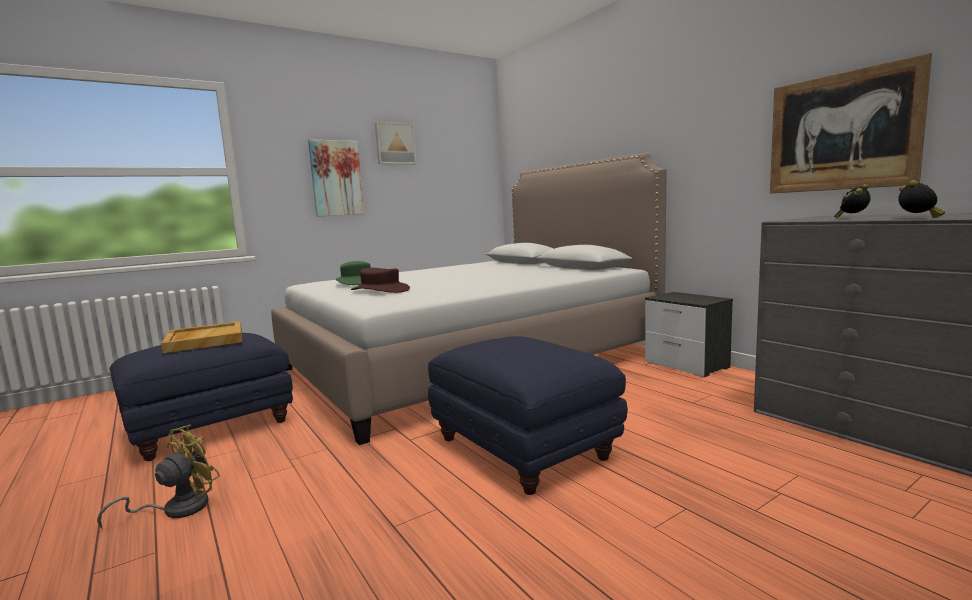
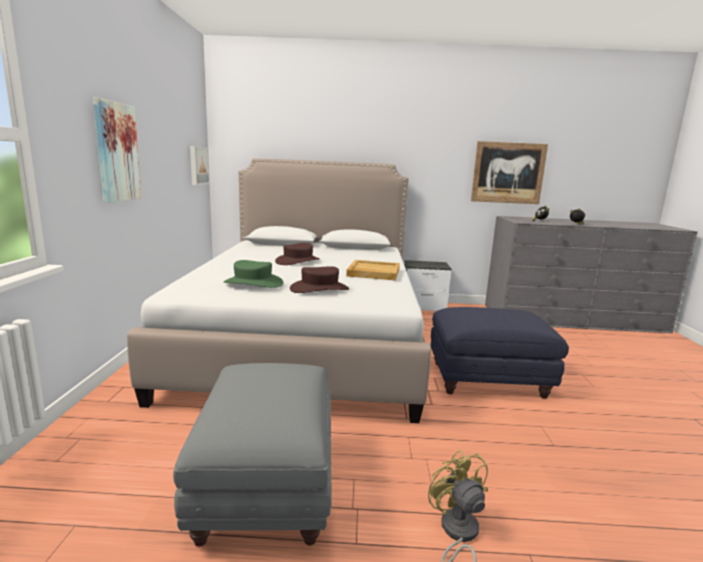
camera: 55 degrees left, 5 degrees up
(204, 340) = (265, 384): beige tray -> beige tray (373, 272)
(209, 428) = (267, 488): blue ottoman -> grey ottoman
(395, 144) = (154, 114): picture -> picture (198, 165)
(463, 273) = (298, 261): none -> brown hat

